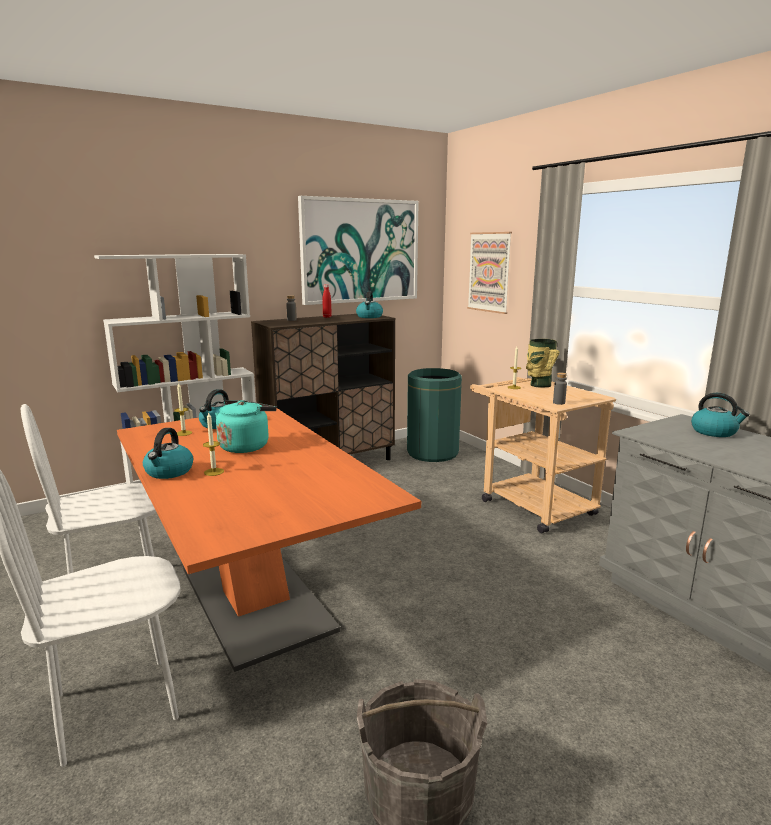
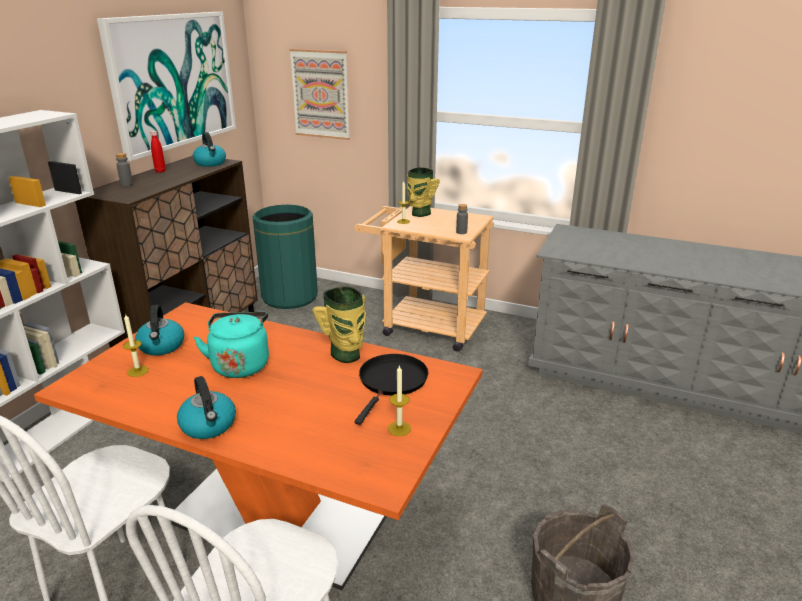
camera: 35 degrees left, 10 degrees up
(214, 472) = (258, 407): candle -> candle (399, 428)
(324, 461) = (346, 356): none -> vase
(329, 486) = (392, 382): none -> black frying pan
(714, 432) = (596, 237): kettle -> none

